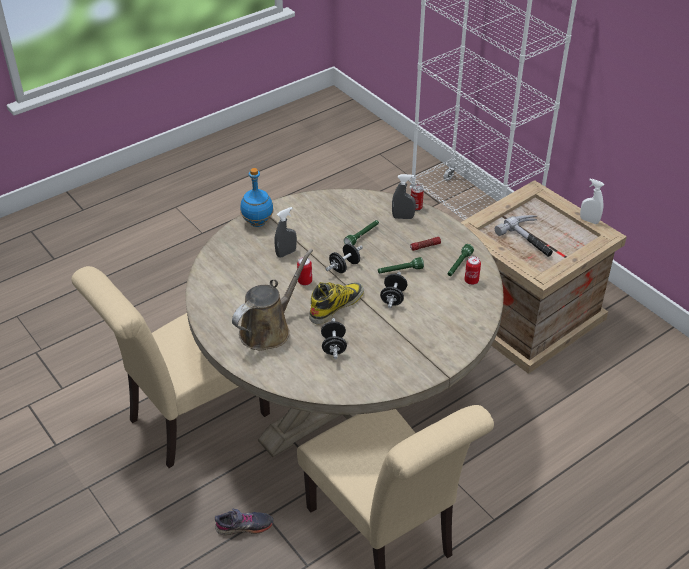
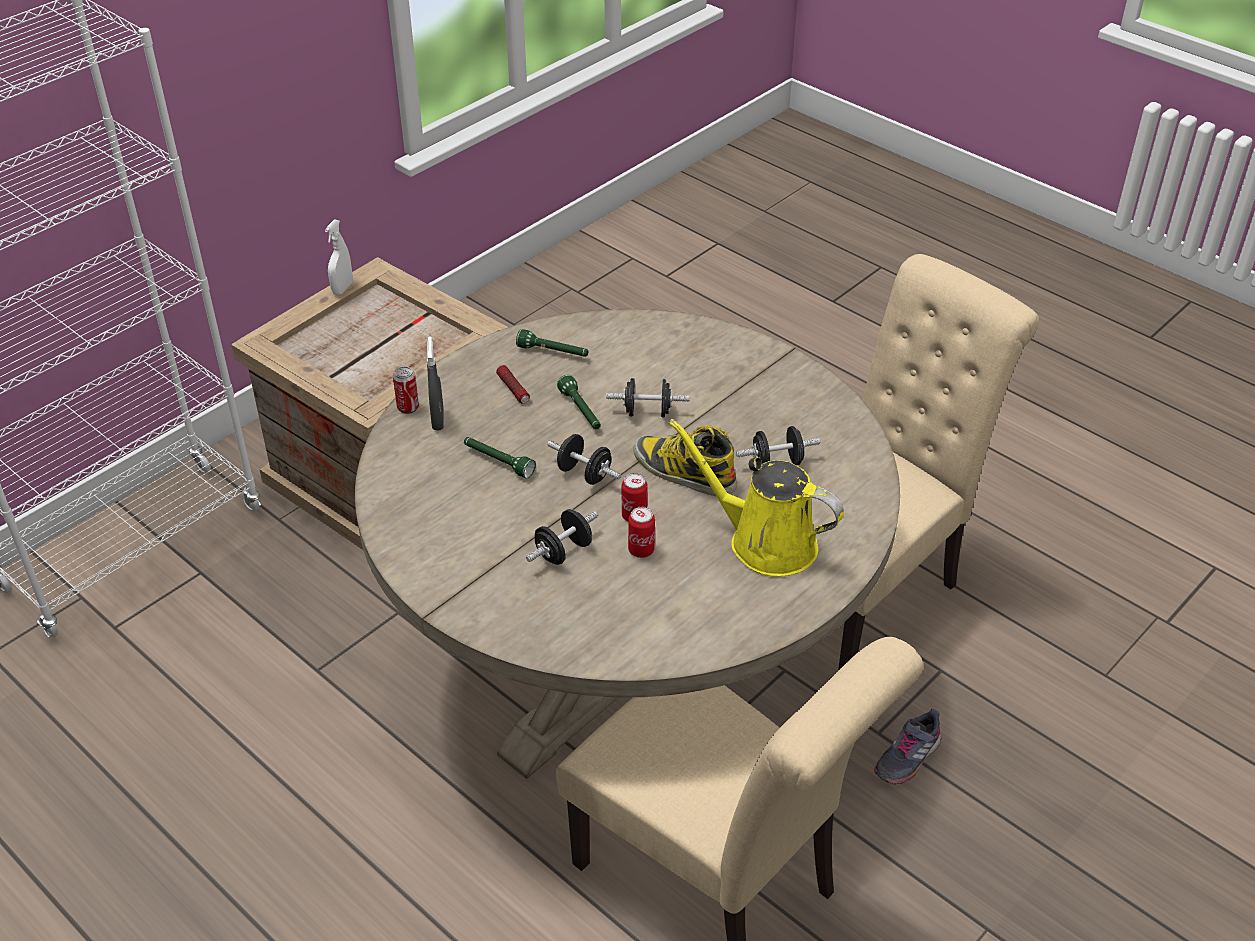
camera: 100 degrees left, 0 degrees up
(244, 526) = (907, 757): grey shoe -> grey shoe turned 120 degrees counterclockwise
(257, 223) = (480, 606): blue bottle -> none
(268, 329) = (764, 542): brown watering can -> yellow watering can
(286, 253) = (563, 551): grey spray bottle -> black dumbbell
(471, 281) = (587, 338): can -> can (641, 550)
(531, 239) = (386, 348): hammer -> none

